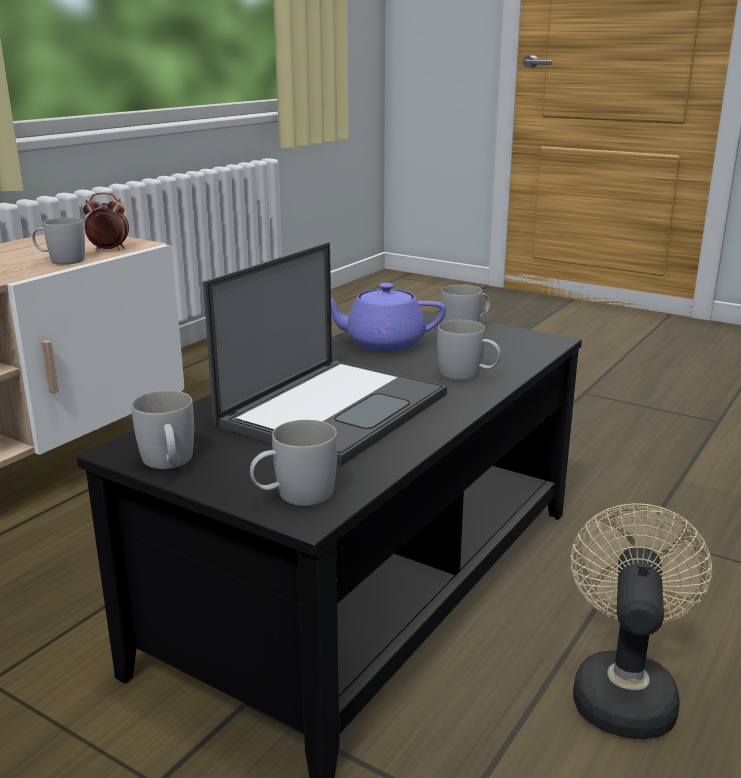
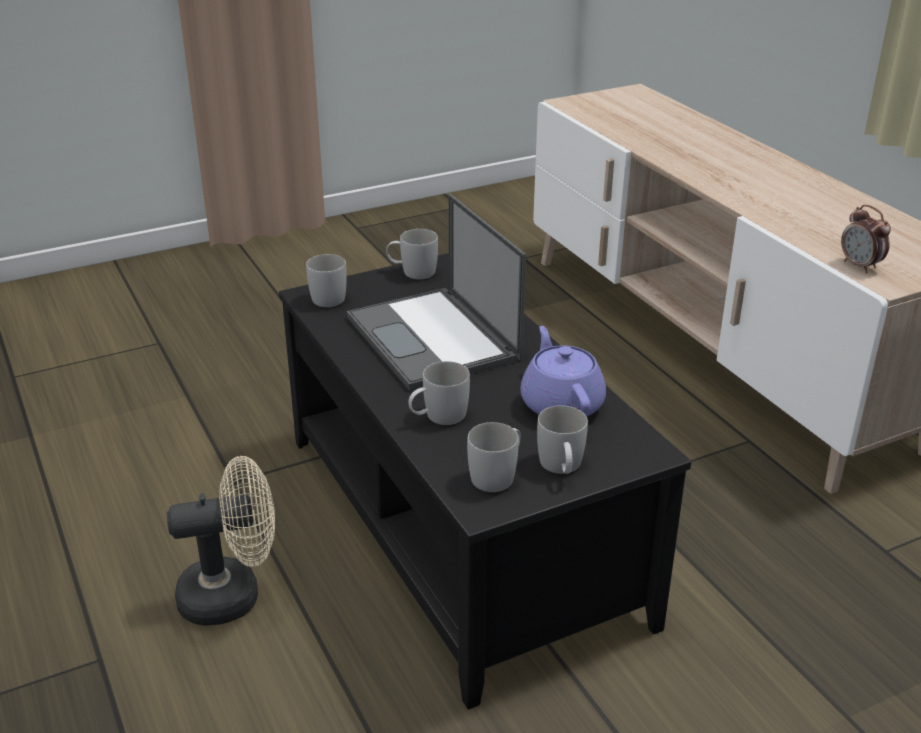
camera: 120 degrees right, 10 degrees up
(61, 260) = (821, 241): white mug -> white mug (497, 475)
(109, 250) = (860, 266): alarm clock -> alarm clock turned 120 degrees clockwise
(383, 343) = (561, 404): purple teapot -> purple teapot turned 45 degrees counterclockwise
(623, 690) = (233, 595): beige fan -> beige fan turned 60 degrees counterclockwise

